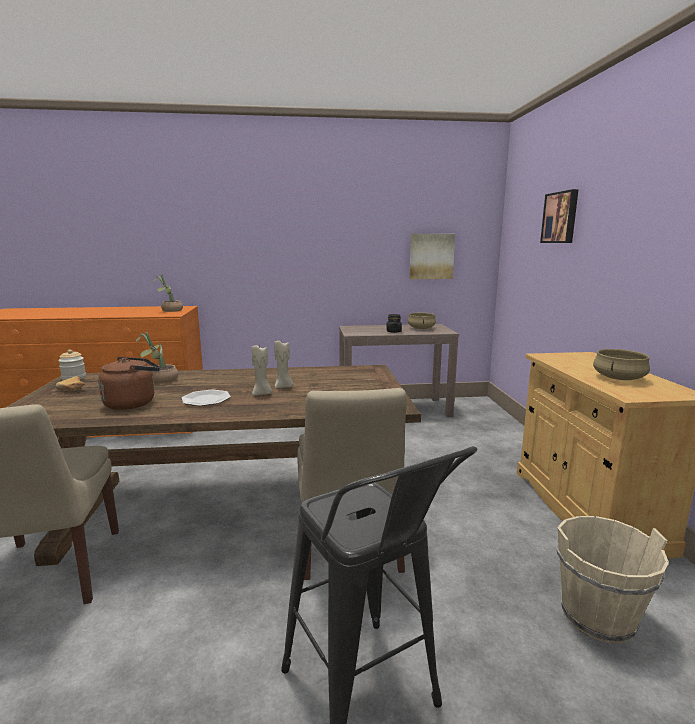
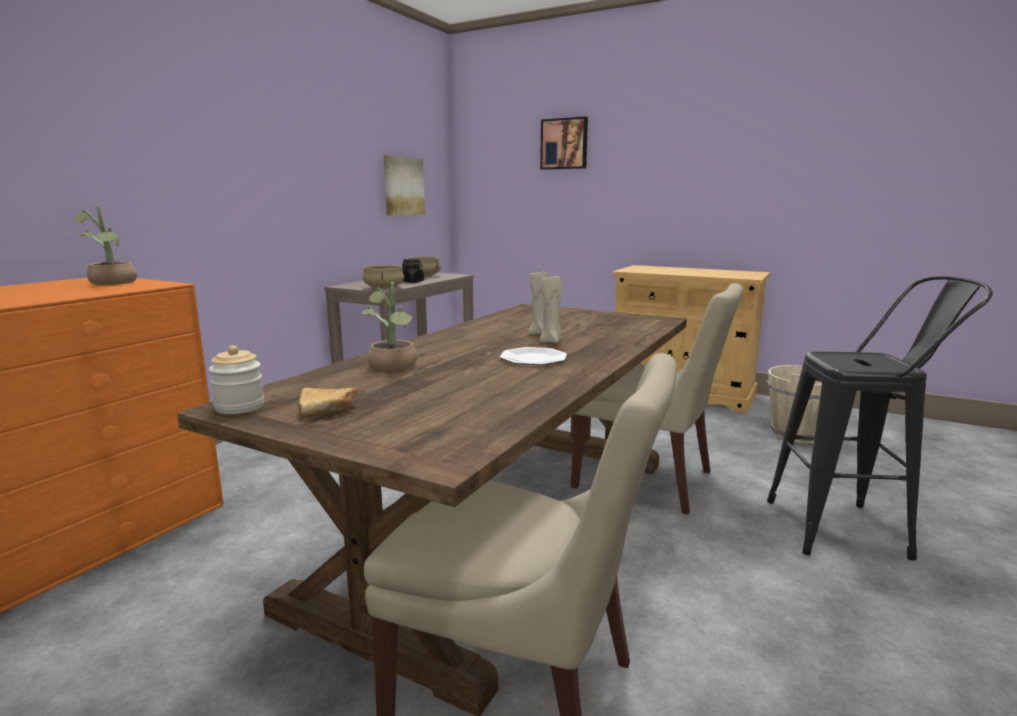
camera: 55 degrees left, 0 degrees up
(133, 403) = (486, 385): brown kettle -> none
(618, 378) = (708, 272): beige cooking pot -> beige cooking pot (383, 288)

